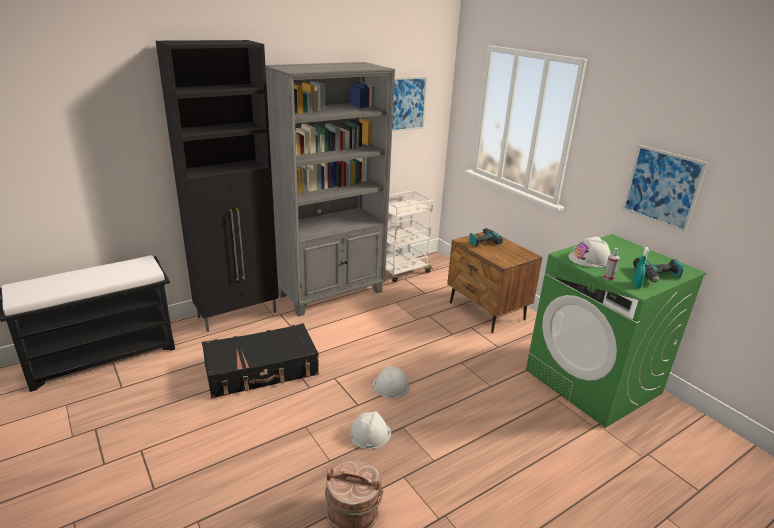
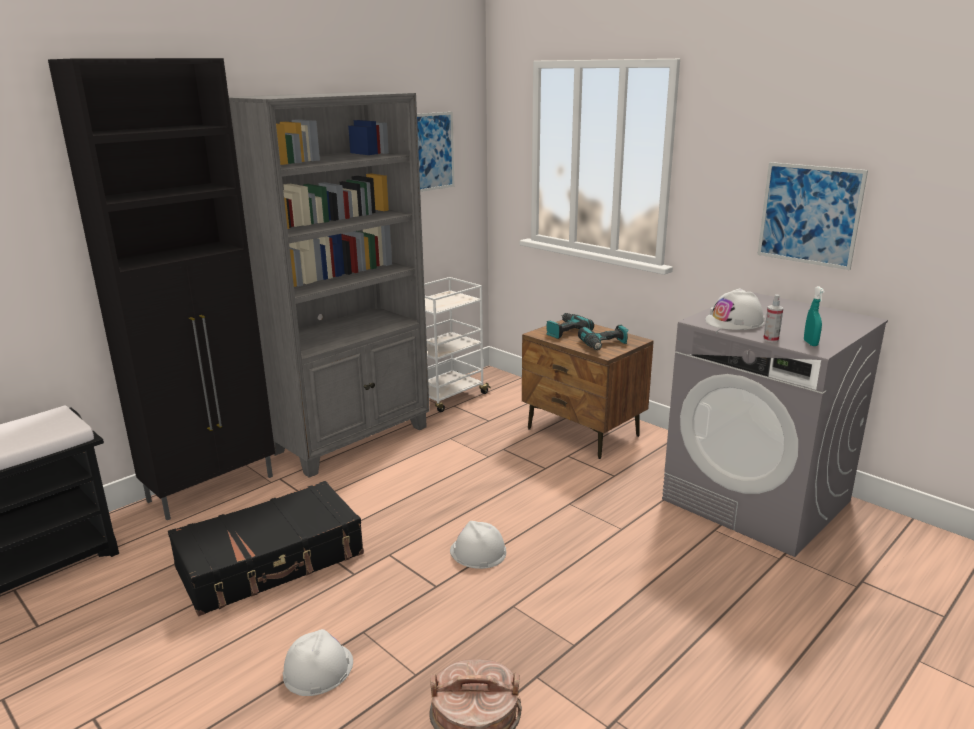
camera: 10 degrees left, 5 degrees down
(370, 433) = (467, 624): white hard hat -> white hard hat (318, 668)
(593, 382) = (757, 500): green washing machine -> grey washing machine
(658, 277) = (833, 331): power drill -> power drill (605, 345)

